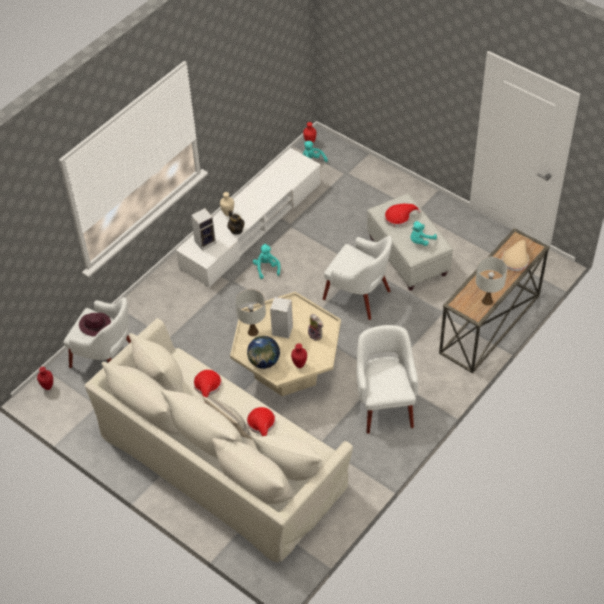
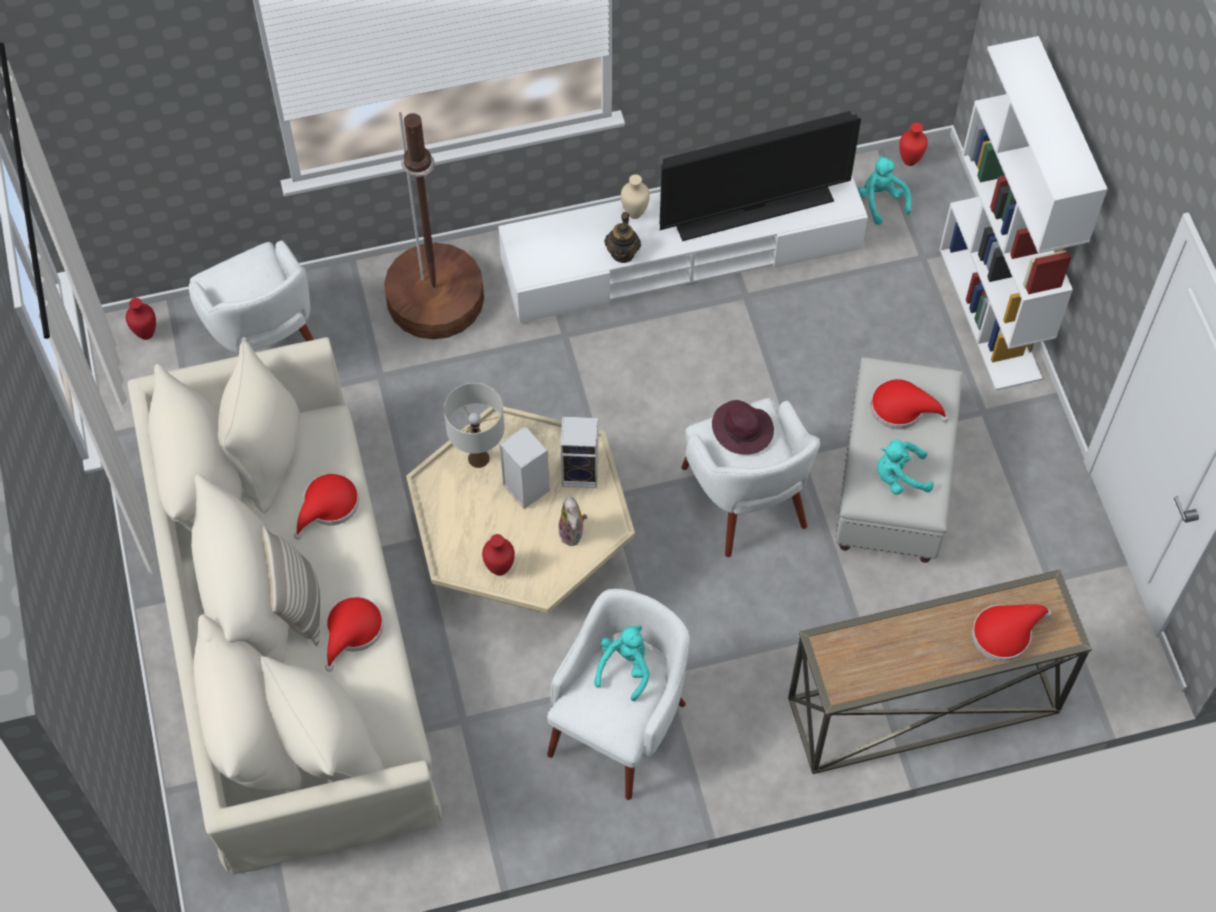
camera: 35 degrees right, 10 degrees up
(95, 325) = (254, 283): purple hat -> purple hat (743, 430)
(164, 299) = (436, 298): none -> brown floor lamp
(205, 242) = (556, 242): speaker -> speaker (582, 472)
(264, 362) = (450, 523): globe -> none
(266, 268) = (639, 349): turquoise plush toy -> turquoise plush toy (625, 667)
(274, 186) = (754, 210): none -> television
(389, 178) = (991, 314): none -> white bookcase
(487, 301) = (883, 677): white table lamp -> none
(515, 259) = (1005, 633): beige hat -> red hat

